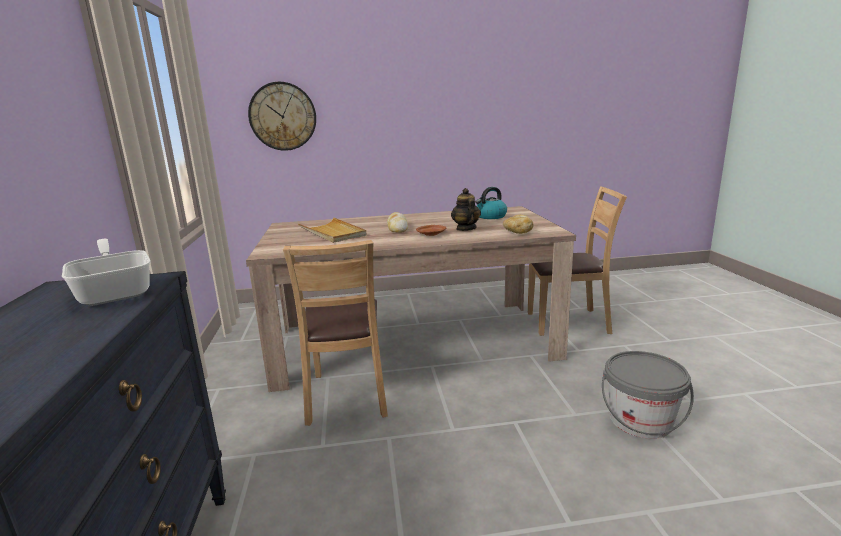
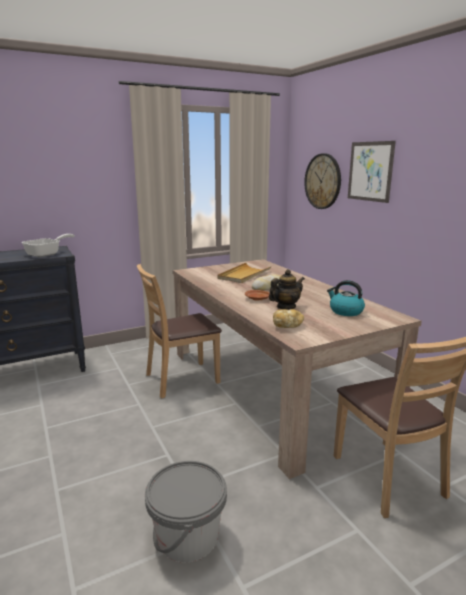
camera: 70 degrees right, 0 degrees up
(359, 99) = (370, 171): none -> picture

